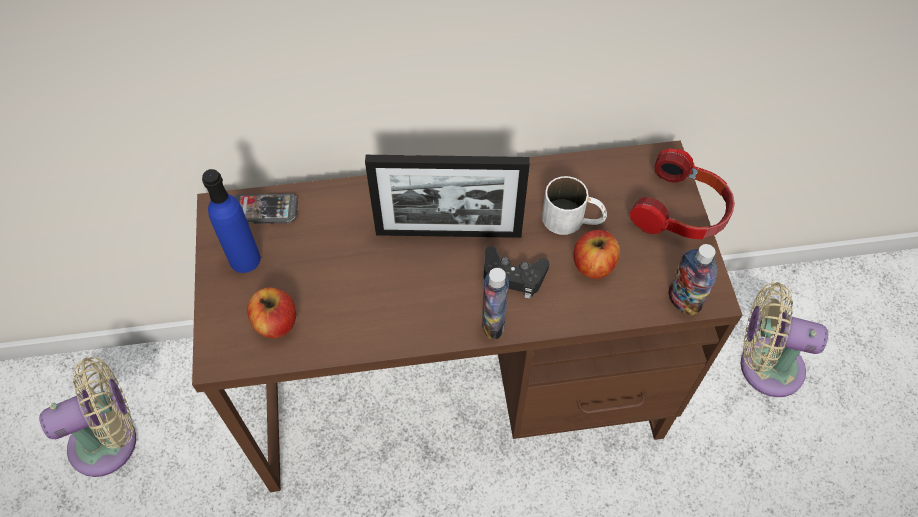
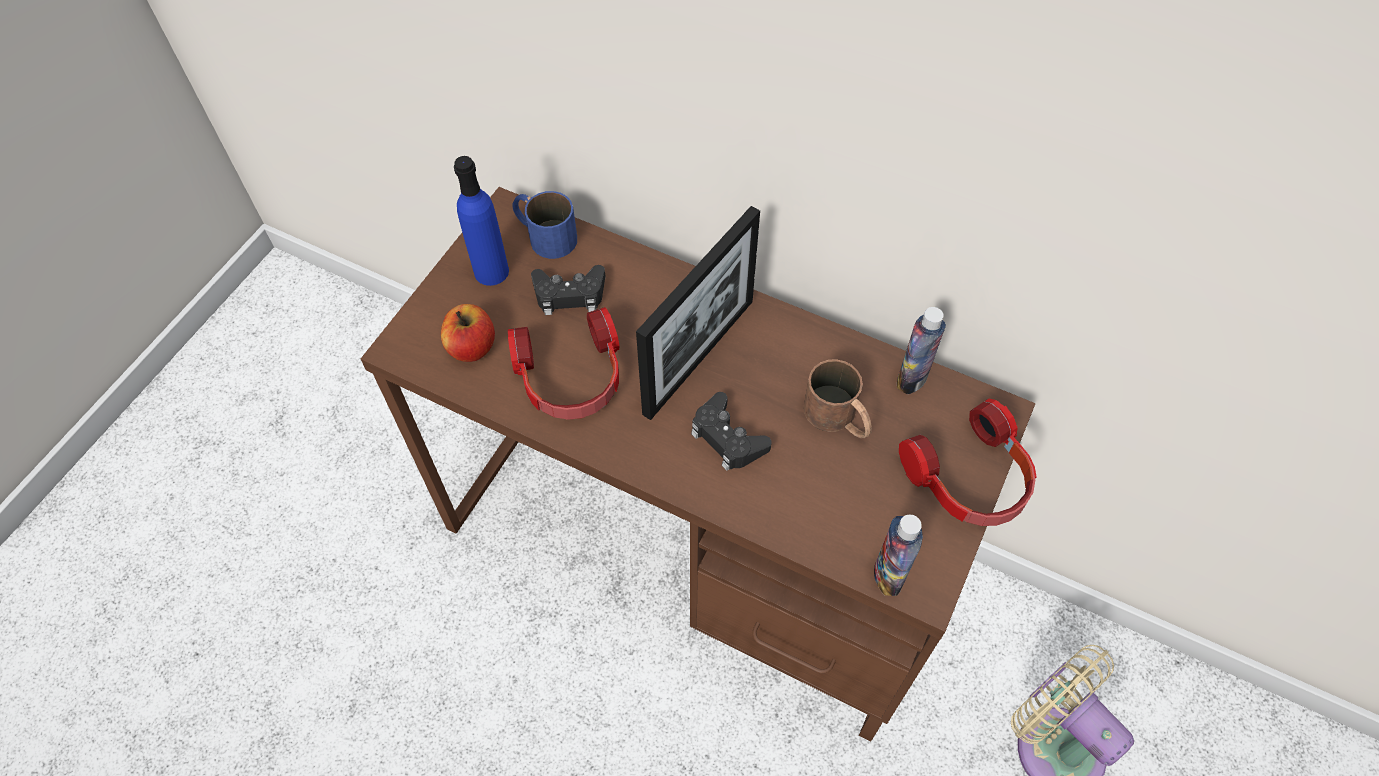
camera: 35 degrees right, 0 degrees up
(111, 440) = (350, 392): beige fan -> none
(264, 210) = (544, 235): phone -> blue mug
(319, 242) = (569, 294): none -> black game controller
(371, 301) = (571, 379): none -> headphones
(448, 233) = (699, 356): picture frame -> picture frame turned 90 degrees counterclockwise
(493, 323) = (669, 472): bottle -> bottle (912, 378)
(573, 220) = (838, 418): white mug -> brown mug
(593, 265) = (821, 477): apple -> none

